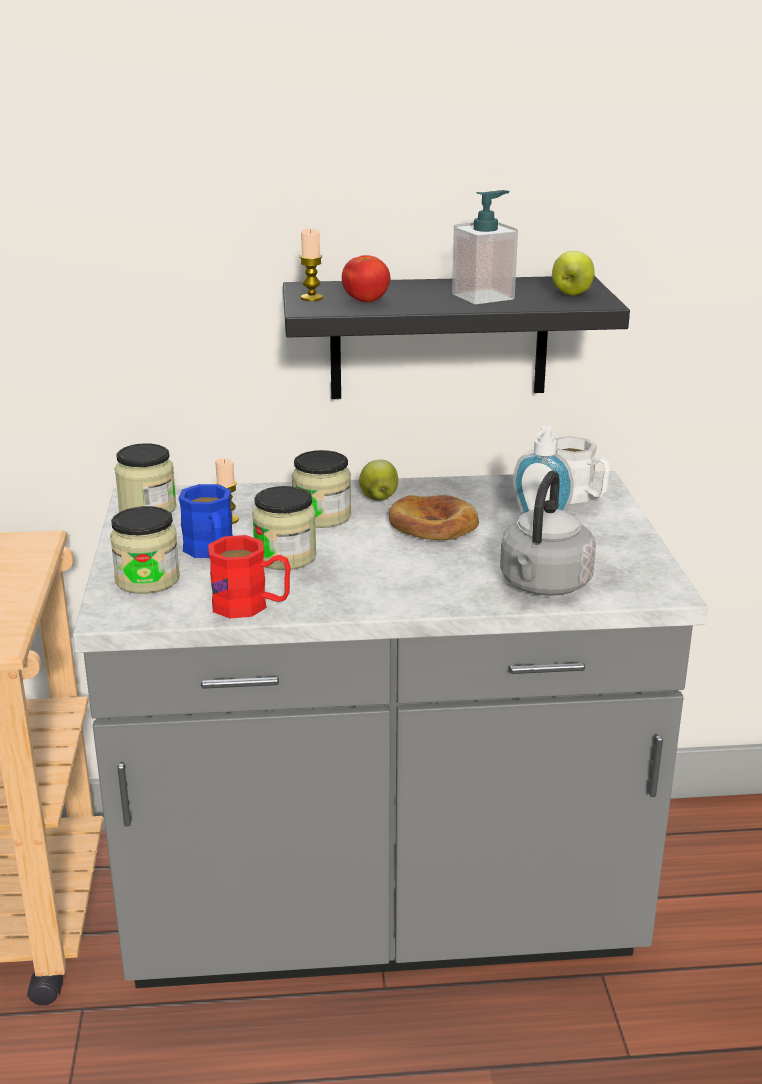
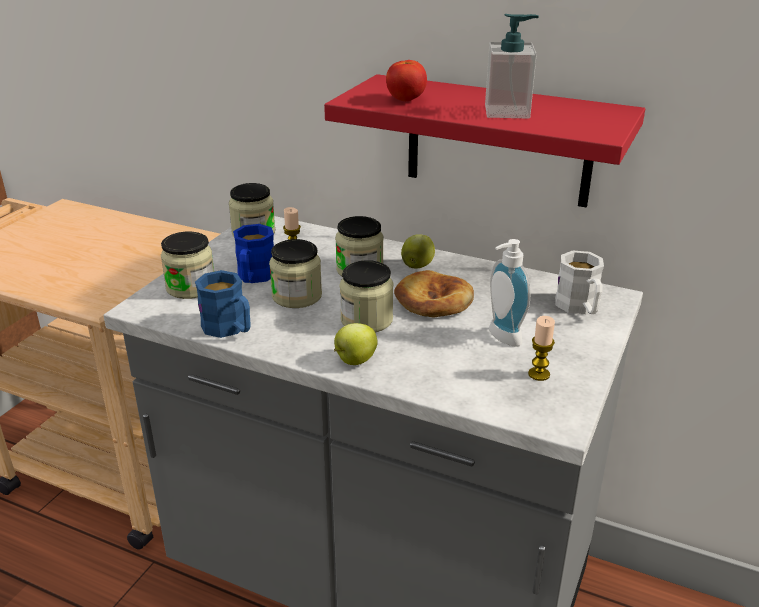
camera: 30 degrees right, 5 degrees up
(251, 606) = (229, 329): red mug -> blue mug
(311, 298) = (370, 90): candle -> candle (539, 374)
(389, 559) = (366, 320): none -> jar
(439, 337) = (498, 141): black shelf -> red shelf
(543, 586) = (459, 382): grey kettle -> none
(571, 294) = (590, 122): apple -> apple (354, 361)

